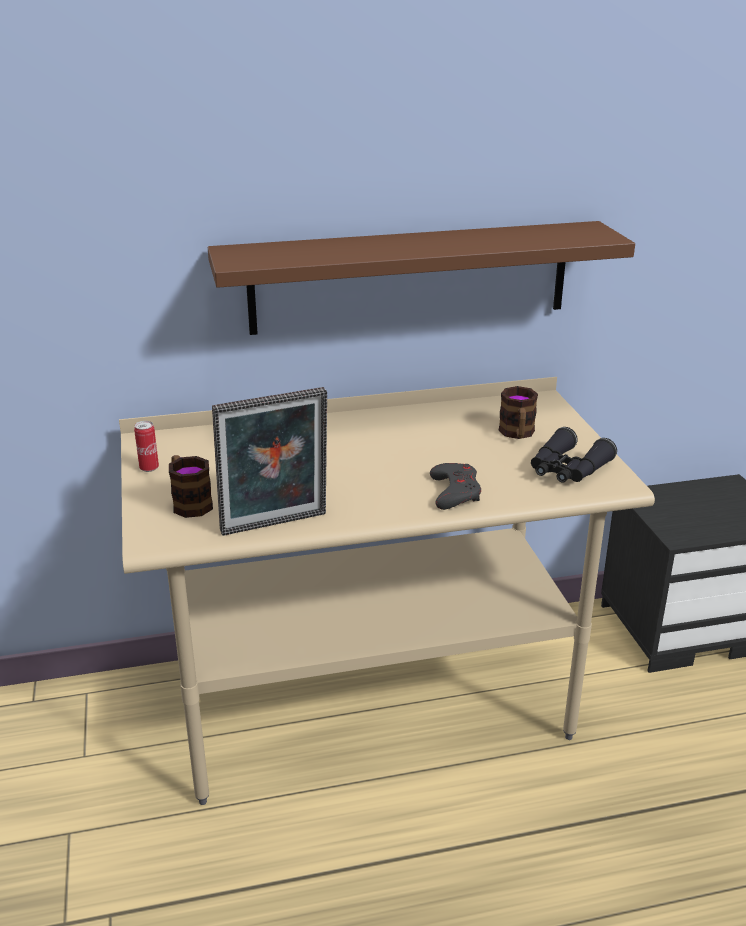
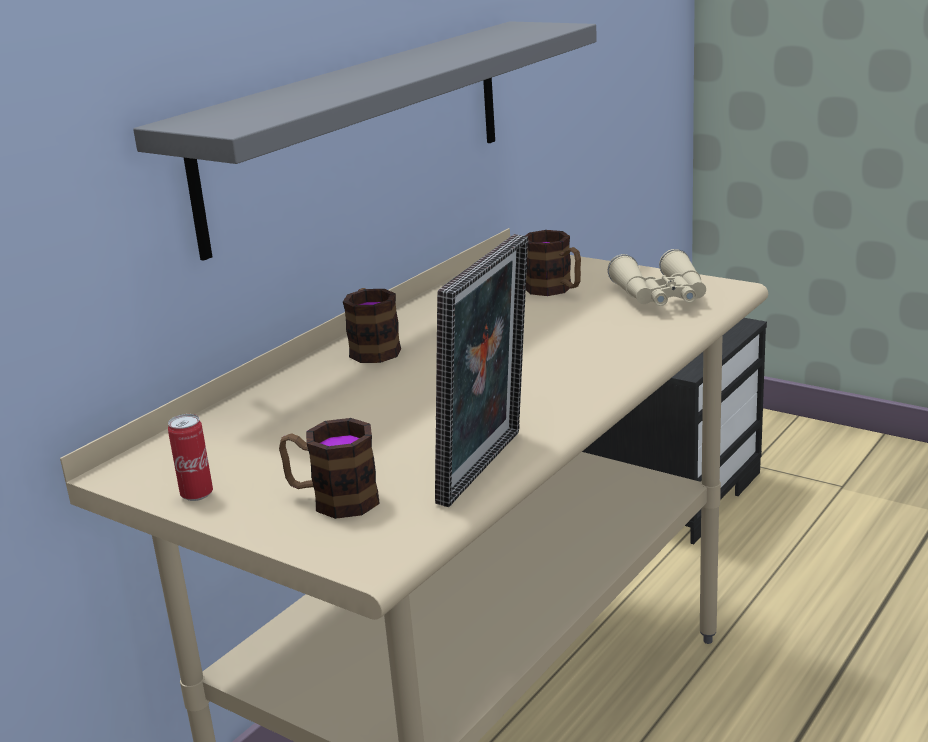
camera: 40 degrees left, 5 degrees down
(355, 425) = (373, 348): none -> mug
(410, 277) = (359, 130): brown shelf -> grey shelf
(455, 492) = (603, 356): grey game controller -> none
(567, 470) = (661, 297): black binoculars -> beige binoculars

